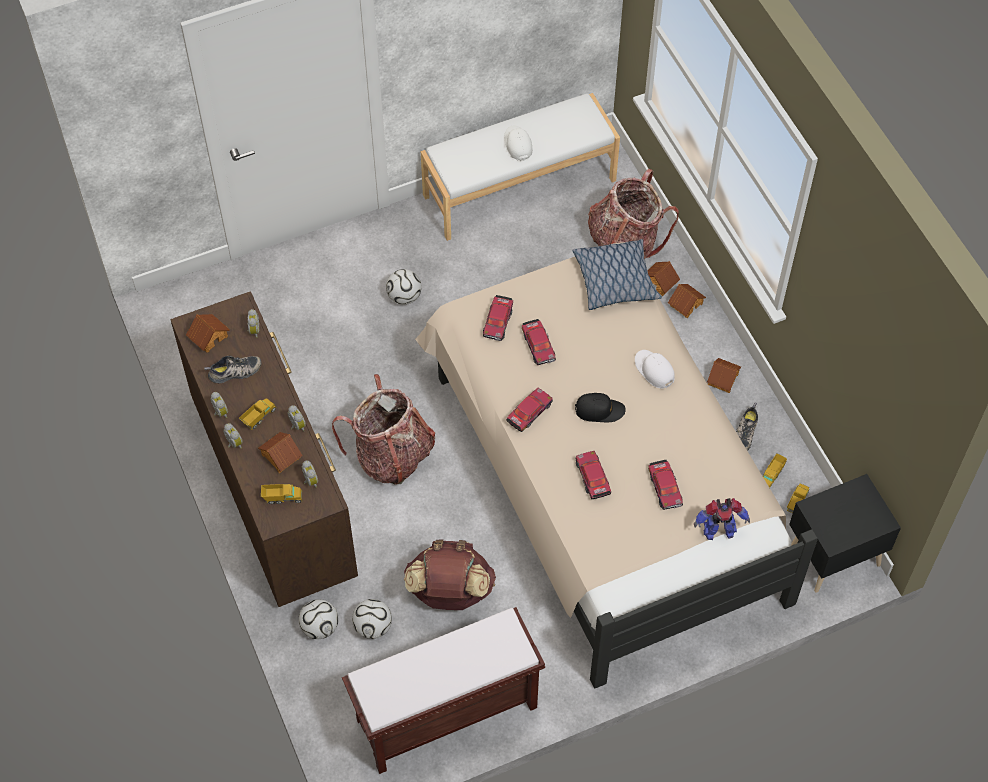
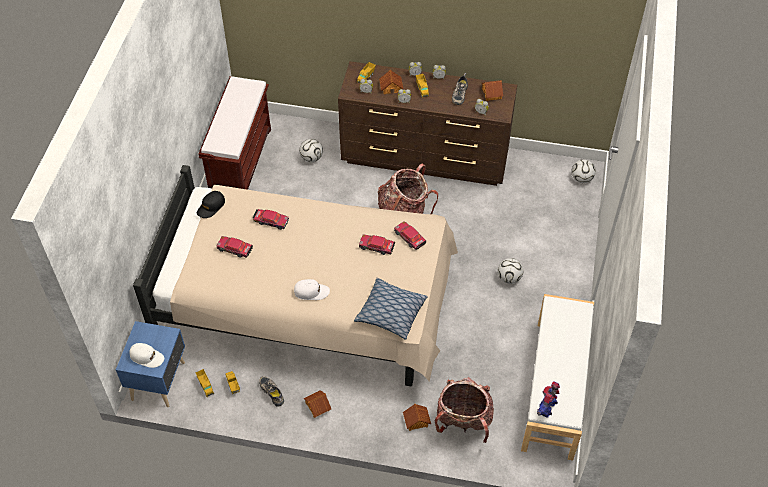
camera: 125 degrees right, 5 degrees down
(320, 627) = (330, 139): football -> football (581, 178)
(449, 592) = (301, 196): brown backpack -> none
(517, 144) = (559, 354): white cap -> white cap (147, 357)
(529, 413) = (336, 217): toy car -> none
(599, 410) = (309, 249): black cap -> black cap (211, 207)
(685, 304) = (388, 424): toy house -> none
(718, 530) = (188, 257): toy robot -> toy robot (547, 408)
(832, 555) = (160, 380): black nightstand -> blue nightstand

